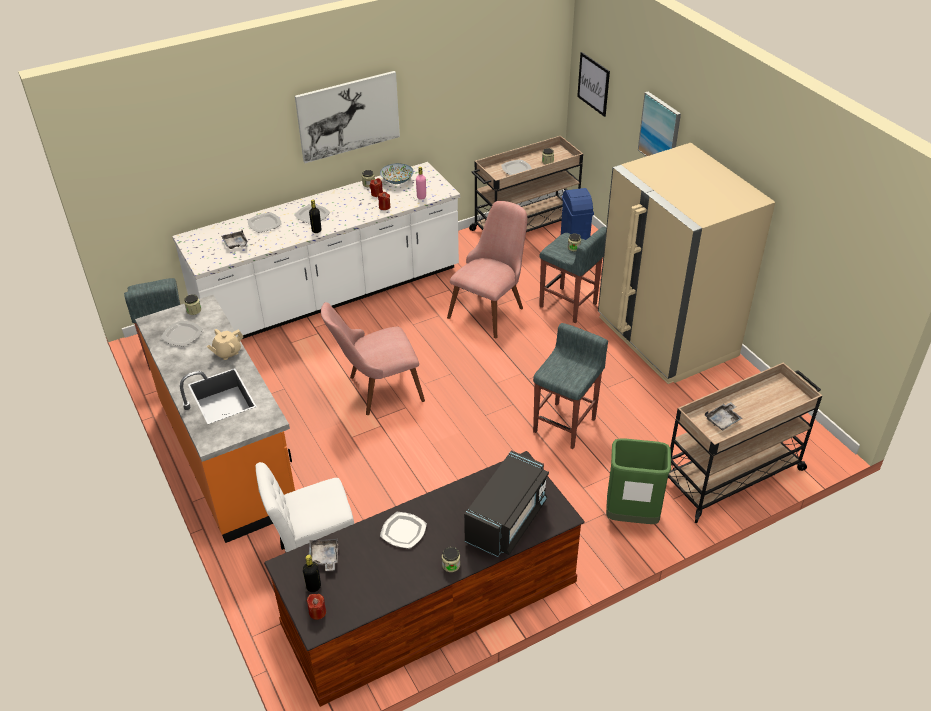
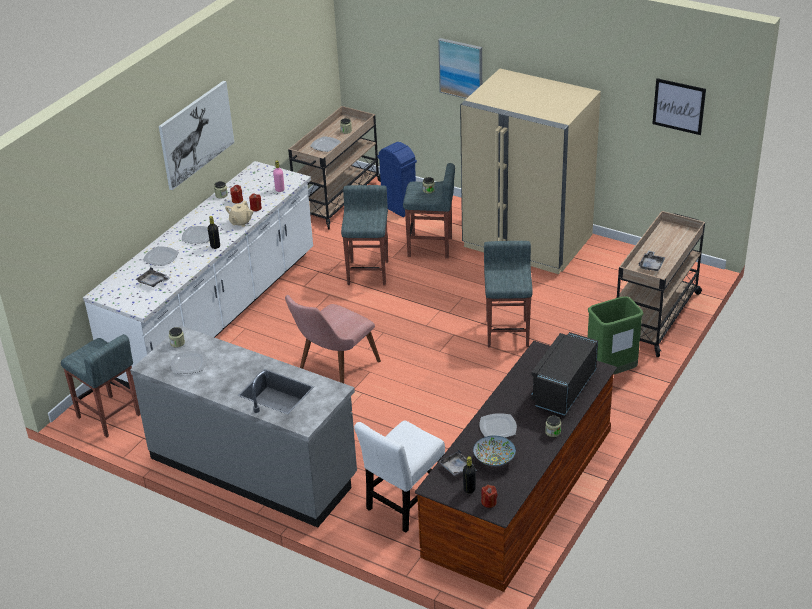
camera: 30 degrees left, 5 degrees down
(227, 352) = (245, 361): beige teapot -> beige teapot (240, 222)
(229, 455) = (253, 468): orange counter -> grey counter
(397, 181) = (244, 184): bowl -> bowl (494, 459)
(491, 307) = (368, 272): pink chair -> grey stool
(506, 520) = (563, 388): black microwave -> black microwave turned 150 degrees counterclockwise
(593, 84) = (371, 48): picture -> picture (679, 106)

